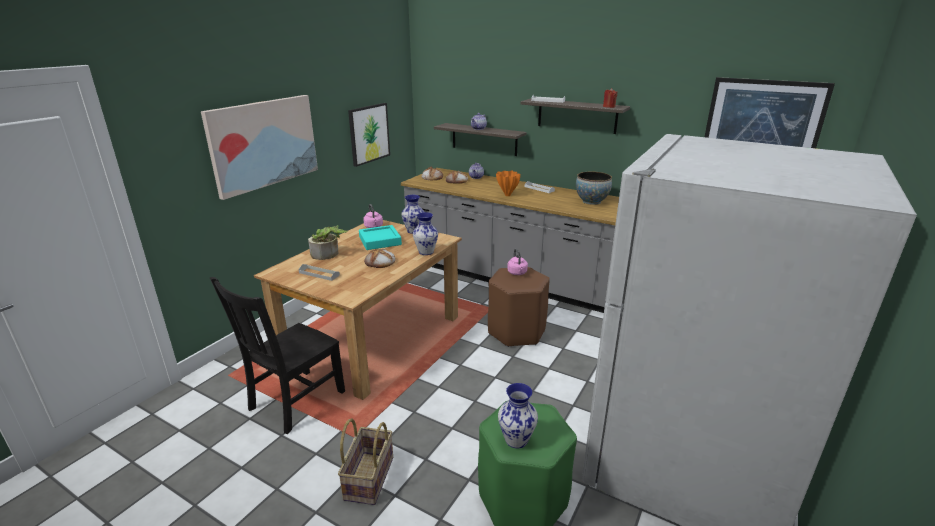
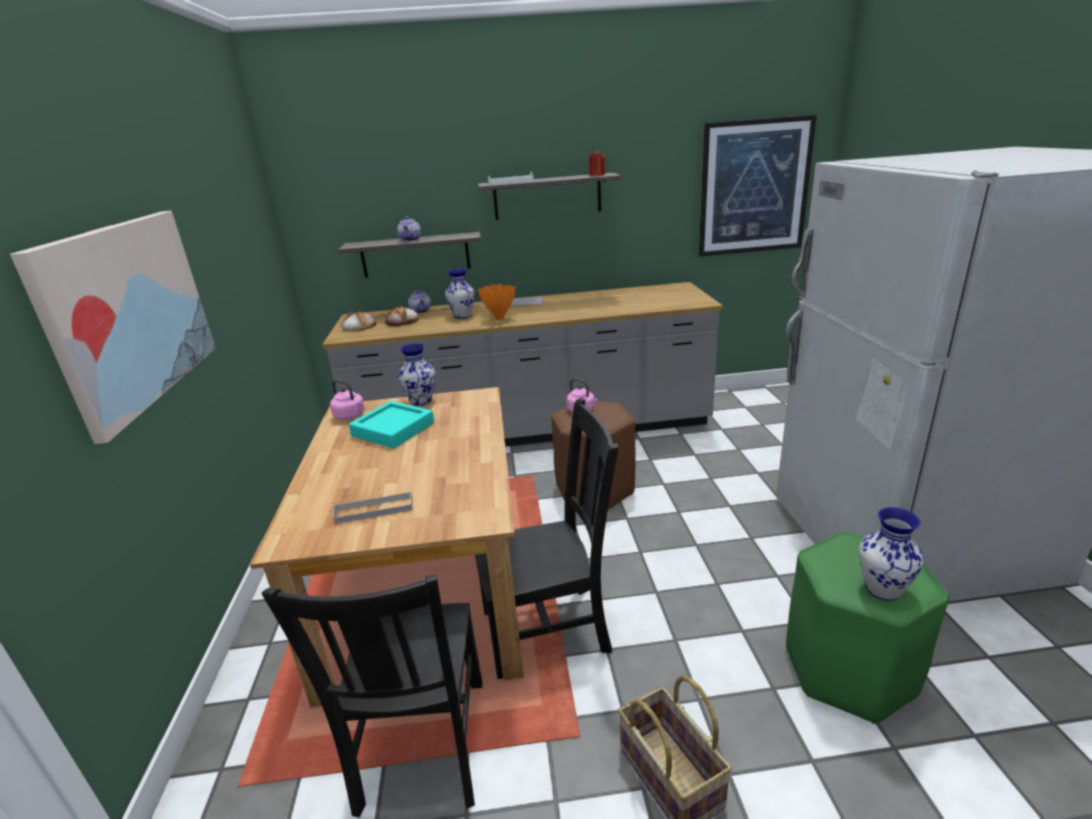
camera: 35 degrees left, 0 degrees up
(328, 254) = (340, 477): potted plant -> none
(369, 133) = (248, 276): picture -> none
(380, 262) = (443, 455): bread -> none
(400, 387) = (550, 629): none -> black chair
(425, 252) = (484, 419): vase -> vase (462, 316)
(591, 202) = (602, 300): bowl -> none

